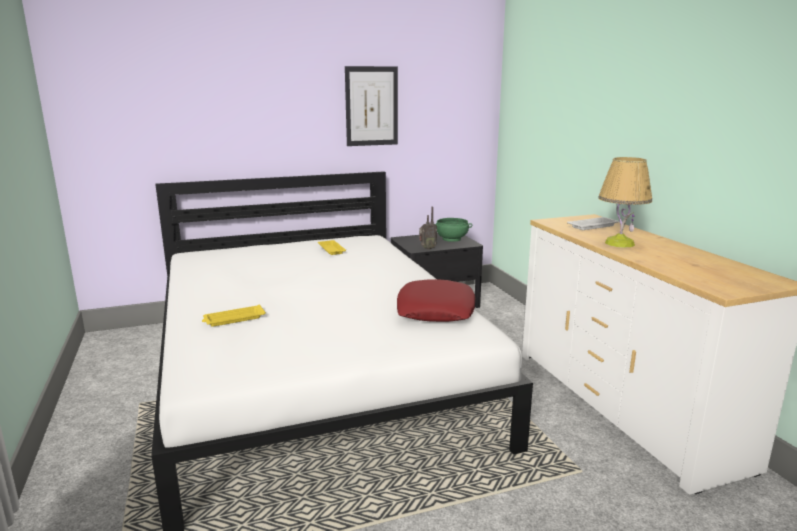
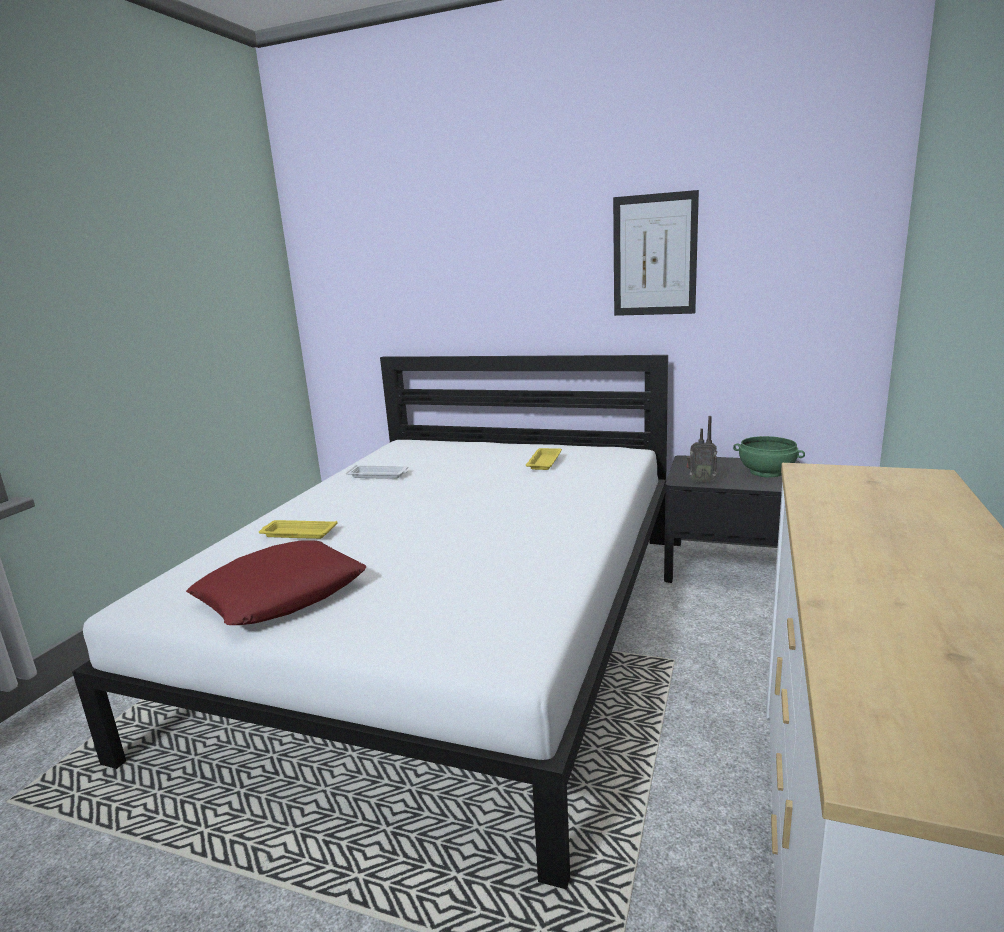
camera: 40 degrees right, 0 degrees up
(435, 309) = (523, 586): red pillow -> red pillow (281, 594)
(593, 226) = (887, 497): white tray -> white tray (379, 475)
(619, 243) = (862, 548): table lamp -> none

